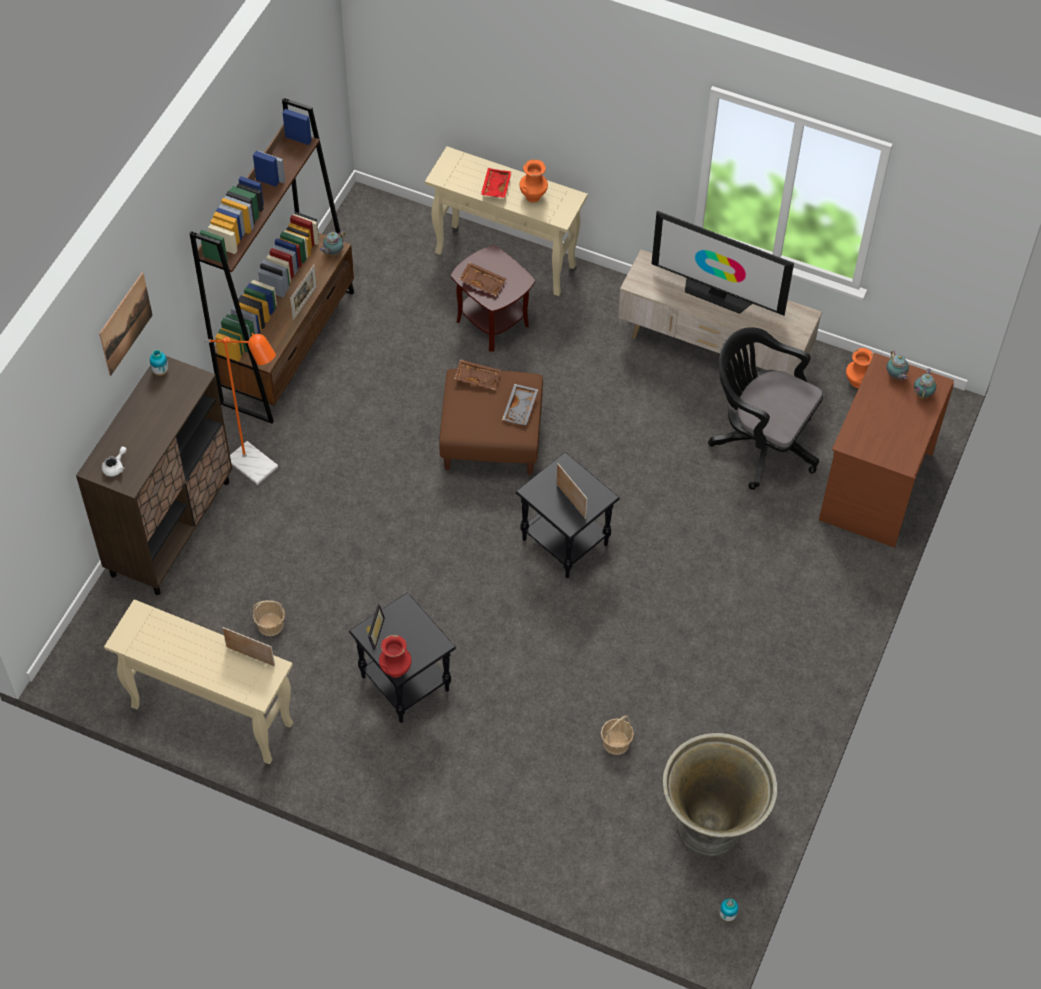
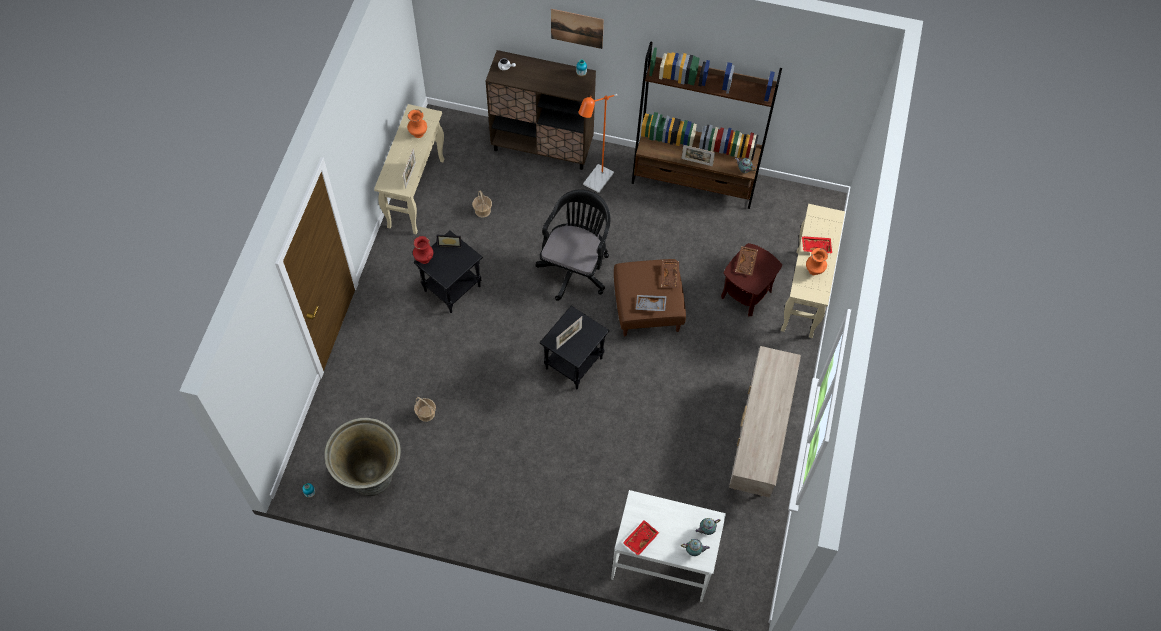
camera: 80 degrees right, 5 degrees up
(717, 294) = (772, 410): television -> none
(759, 442) = (684, 478): black office chair -> black office chair (575, 267)
(857, 383) = (755, 542): orange vase -> orange vase (418, 134)
(874, 485) = (663, 561): brown desk -> white desk
(902, 447) = (640, 539): none -> red tray

